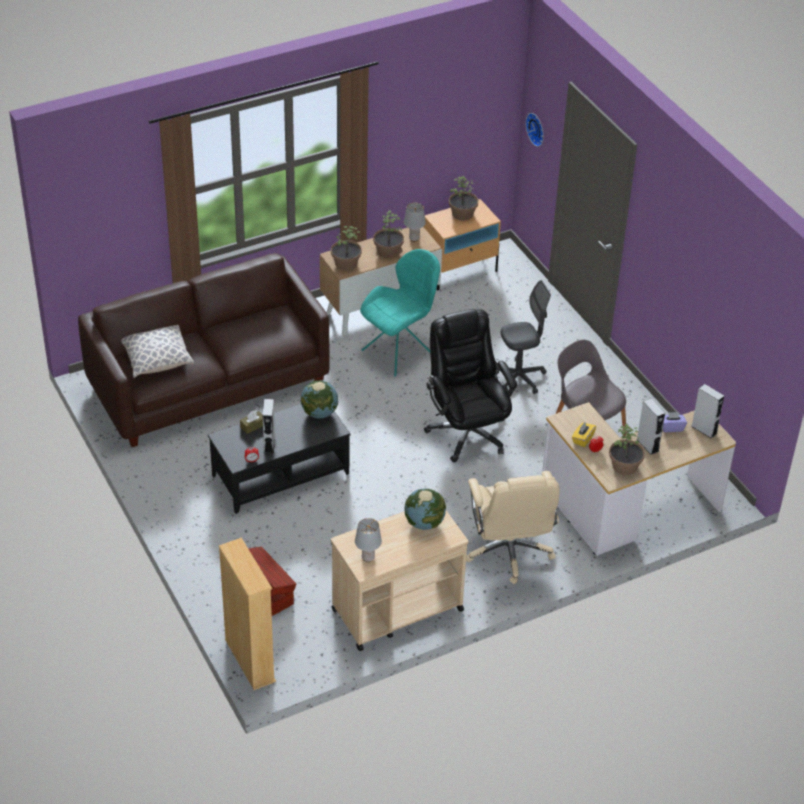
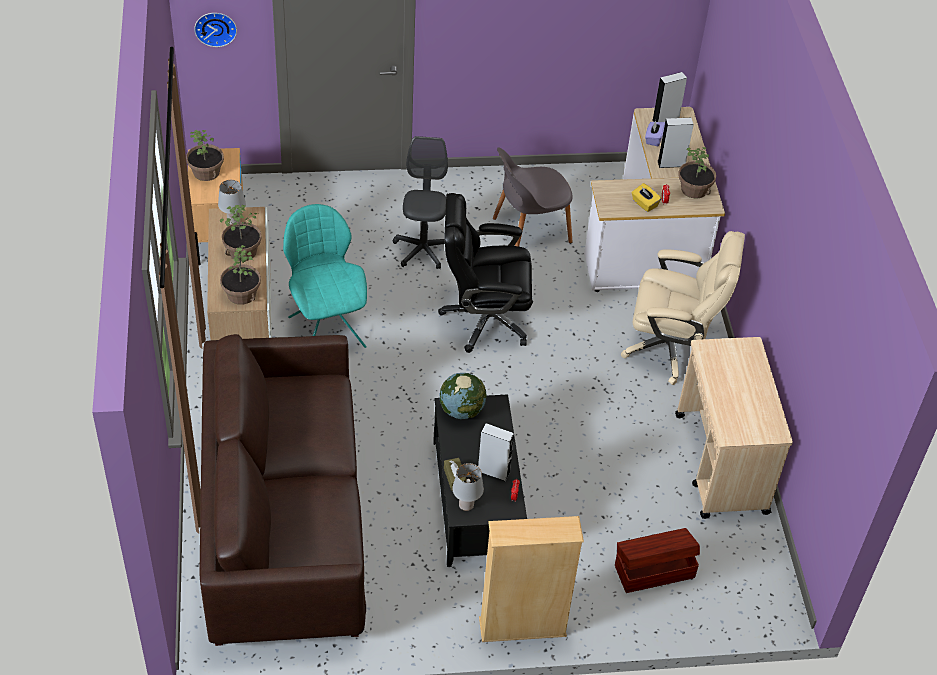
camera: 70 degrees left, 5 degrees up
(157, 360) = (303, 534): pillow -> none
(249, 660) = (753, 616): beige bookcase -> beige bookcase (522, 627)
(368, 558) = (760, 424): grey table lamp -> grey table lamp (466, 505)
(424, 523) = (723, 362): globe -> none

